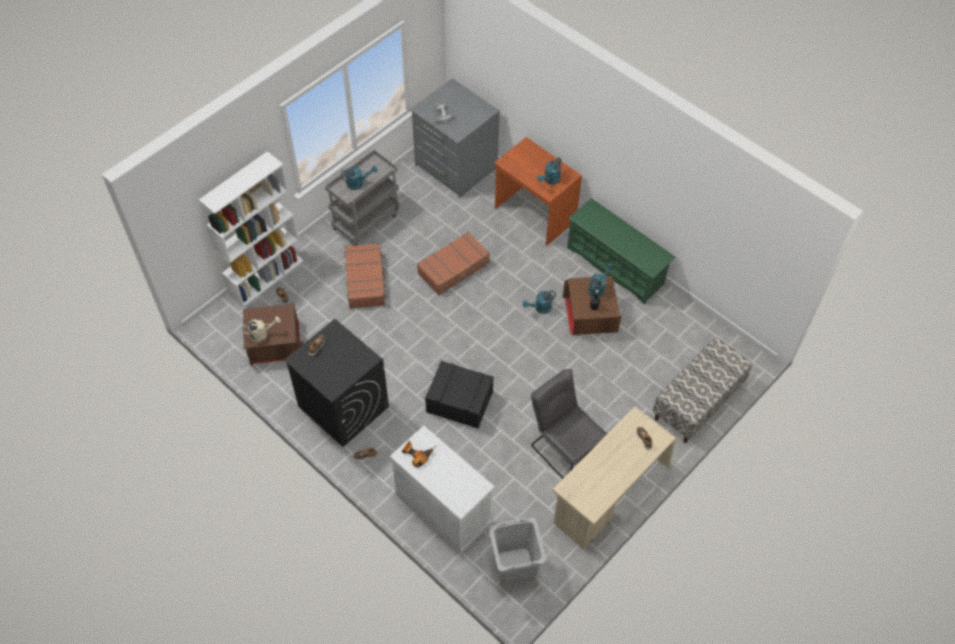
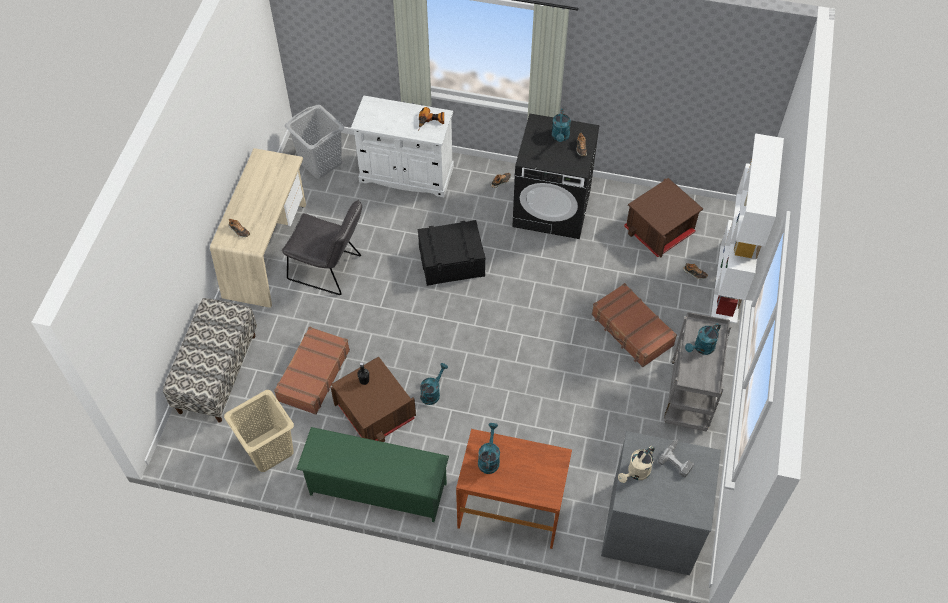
camera: 150 degrees right, 0 degrees up
(262, 334) = (663, 195): beige watering can -> beige watering can (636, 473)
(454, 268) = (553, 390): brown suitcase -> brown suitcase (313, 375)
(598, 288) = (371, 405): turquoise watering can -> turquoise watering can (560, 137)
(680, 327) = (268, 449): none -> beige laundry basket

